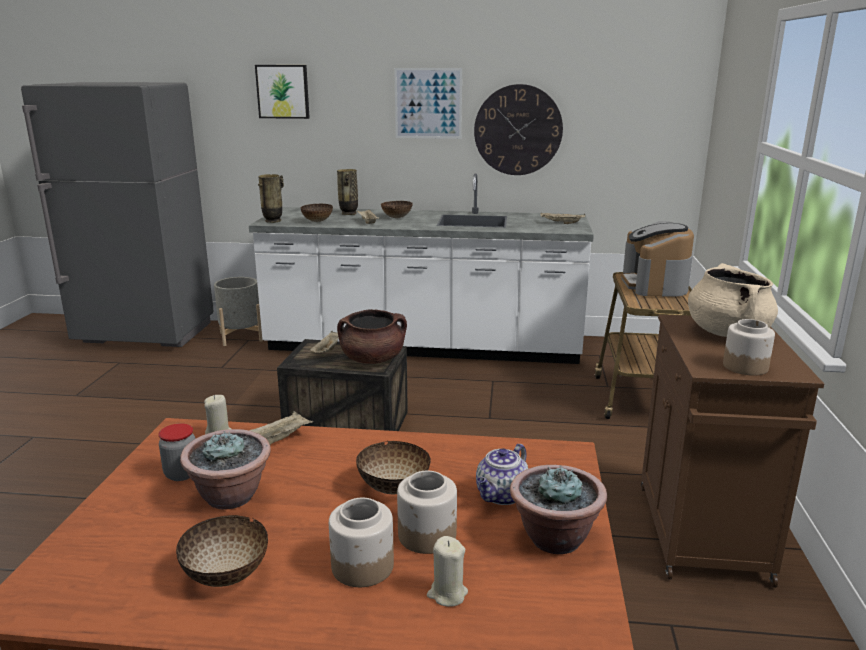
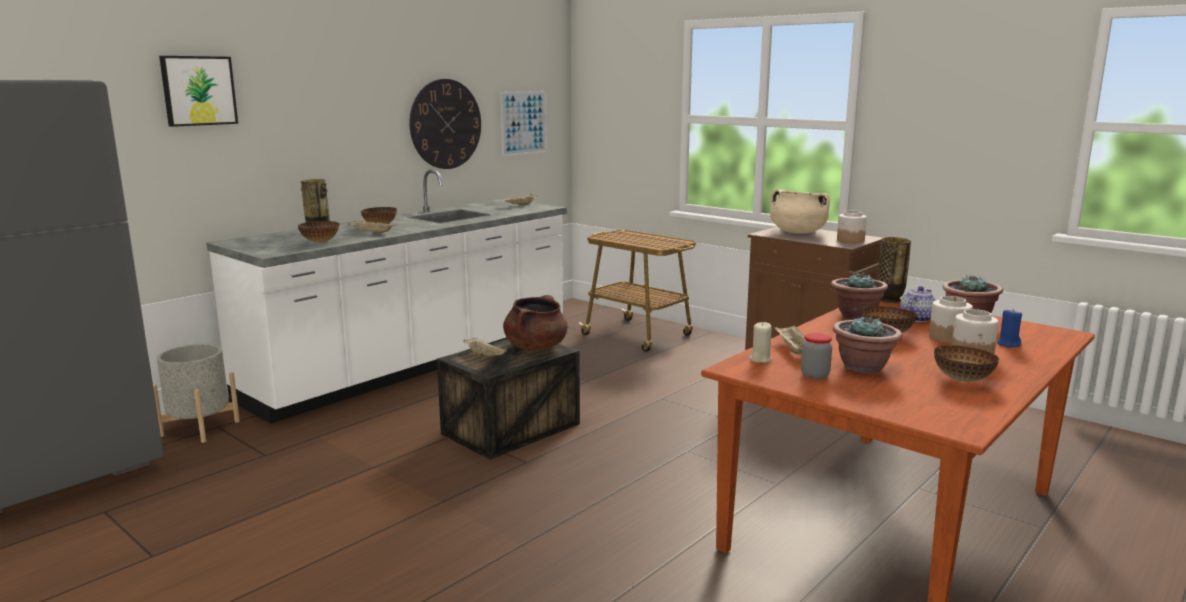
camera: 55 degrees left, 5 degrees down
(273, 221) = (271, 251): vase -> vase (889, 300)
(428, 103) = (365, 100): picture -> picture (524, 122)
(447, 594) = (1008, 344): beige candle -> blue candle
(459, 453) = (856, 316): none -> potted plant
(501, 496) = (916, 318): teapot -> teapot turned 120 degrees counterclockwise
(654, 284) = (631, 236): coffee machine -> none

